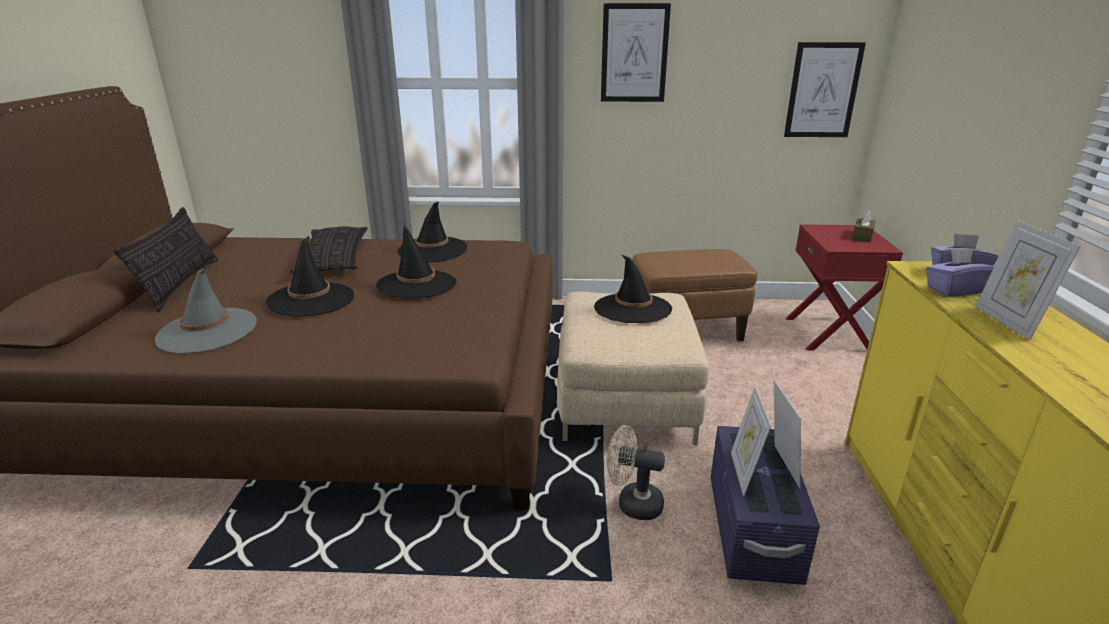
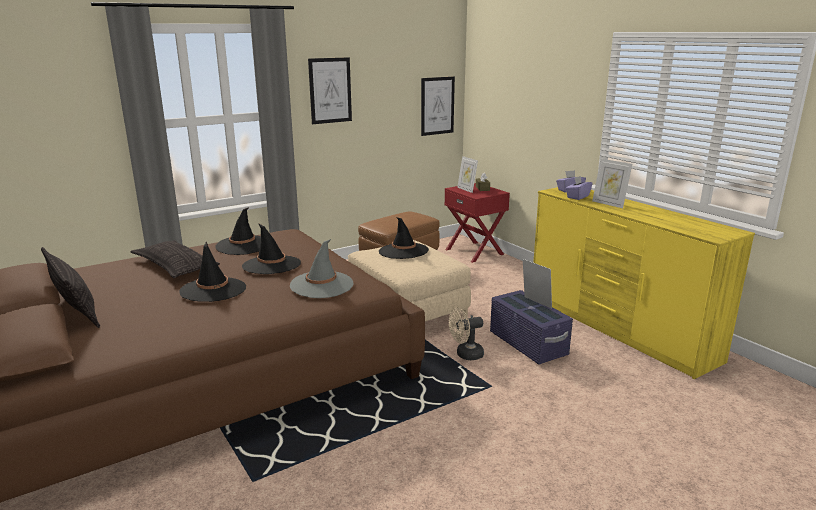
camera: 35 degrees left, 5 degrees down
(207, 331) = (171, 324): grey hat -> grey hat (322, 285)
(744, 473) = (525, 311): picture frame -> picture frame (466, 189)

